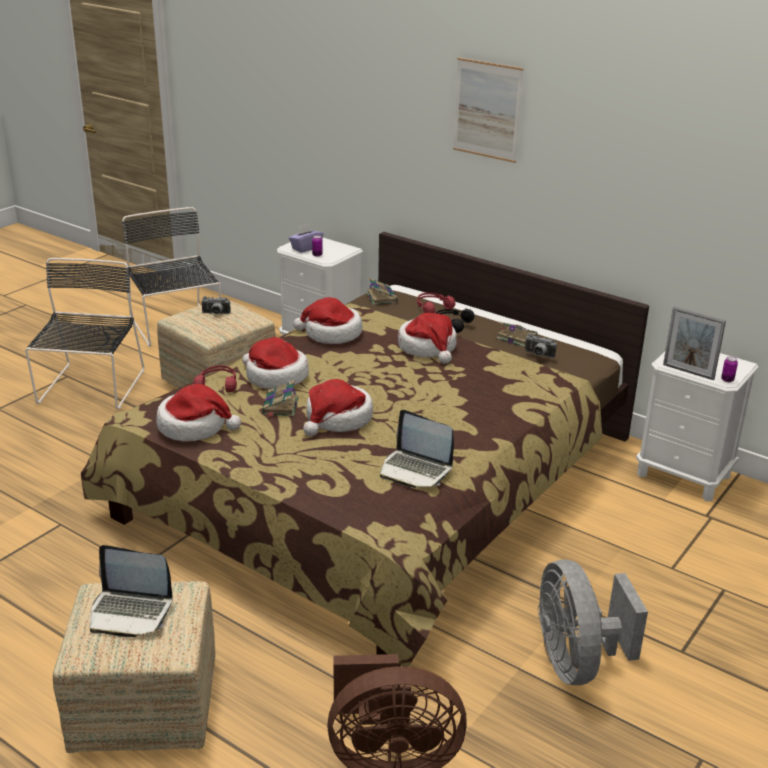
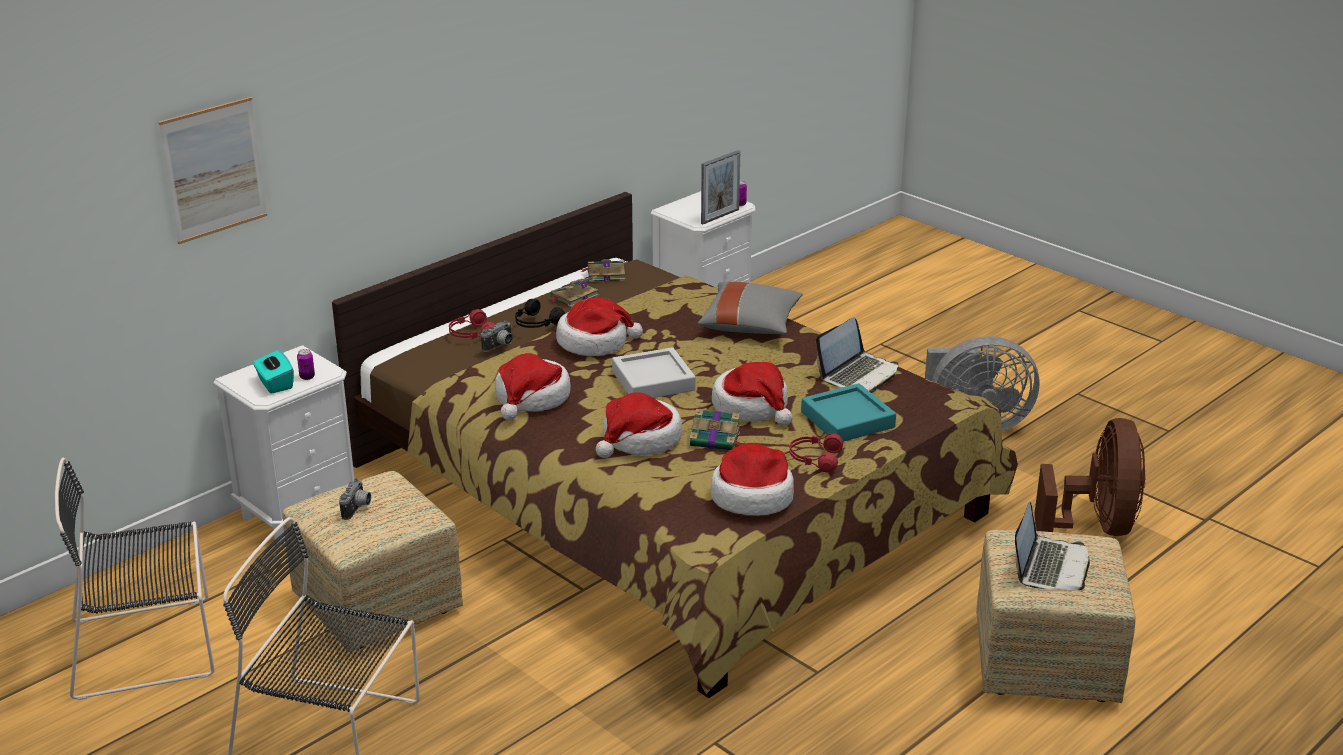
camera: 80 degrees left, 0 degrees up
(218, 384) = (647, 480): red headphones -> red headphones (814, 459)
(306, 248) = (275, 384): purple tissue box -> turquoise tissue box
(325, 466) = (847, 420): none -> turquoise tray
(371, 375) = (653, 381): none -> grey tray
(381, 297) = (423, 363): book -> book (605, 274)
(487, 110) = (435, 75): picture -> picture (214, 170)
(494, 412) = (750, 325): none -> grey pillow
(538, 355) = (628, 288): camera -> camera (500, 346)

